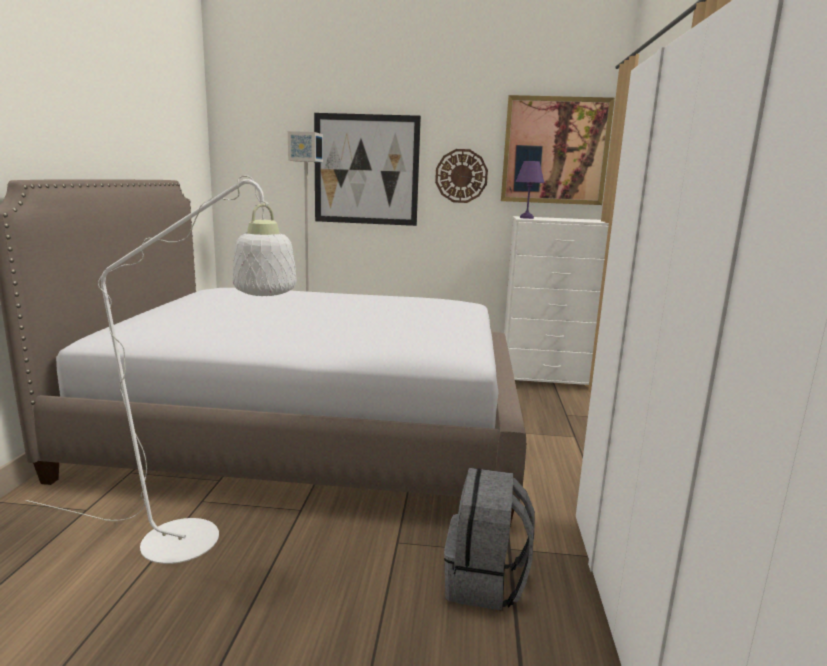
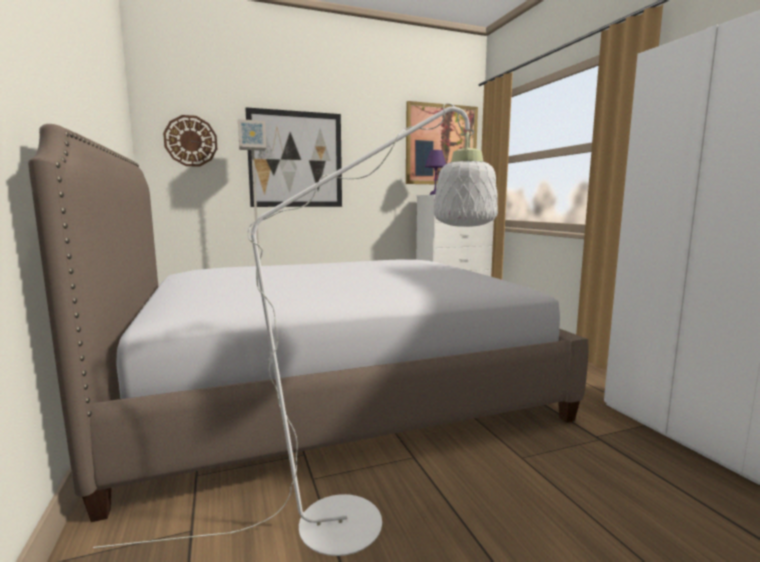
camera: 25 degrees left, 5 degrees down
(461, 176) = (375, 164): wall clock -> wall clock (191, 141)
(485, 583) = (618, 466): grey backpack -> none

